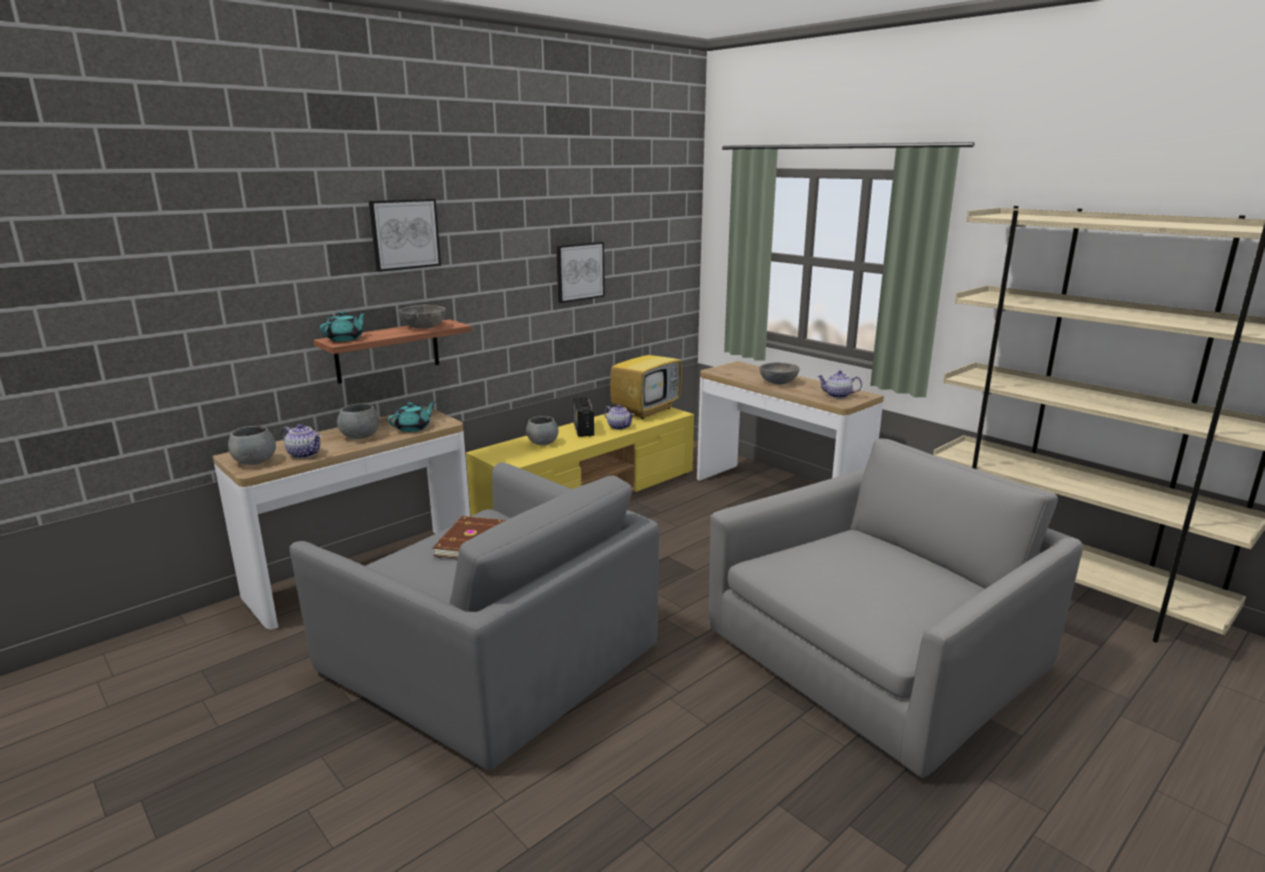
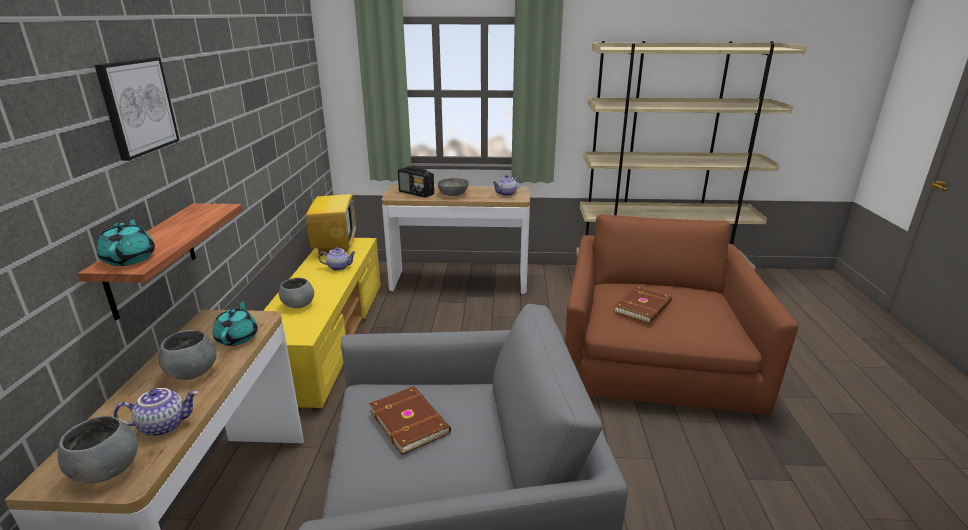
camera: 45 degrees left, 5 degrees up
(423, 327) = (193, 219): grey bowl -> none
(579, 271) = (266, 127): picture -> none
(583, 430) = (313, 280): radio -> radio (416, 193)
(840, 562) = (644, 307): none -> brown book
(879, 655) = (653, 357): grey armchair -> brown armchair

